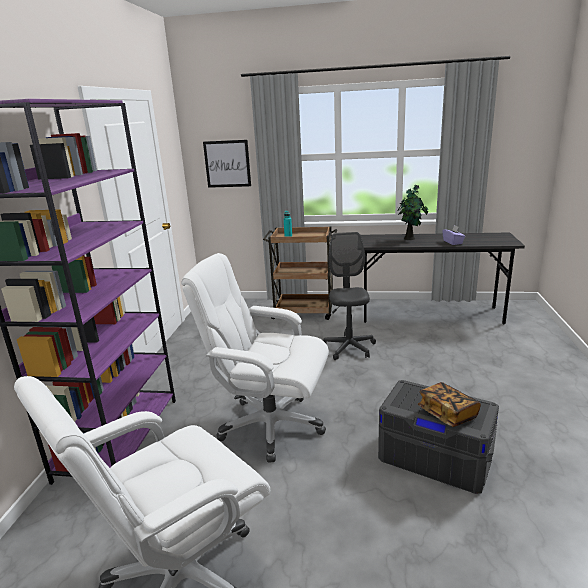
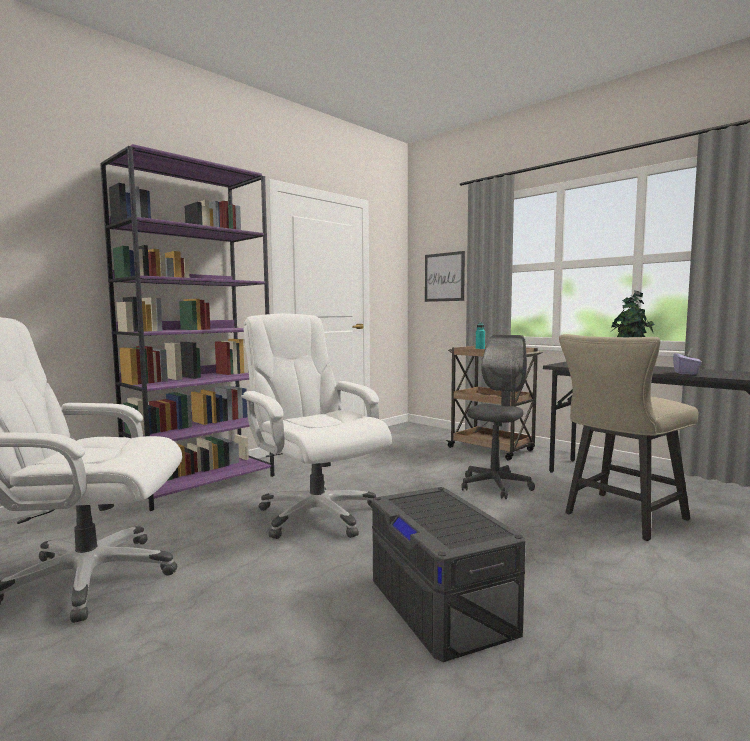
camera: 35 degrees right, 15 degrees down
(440, 349) = (620, 518): none -> beige chair
(447, 414) = (437, 524): book -> none

